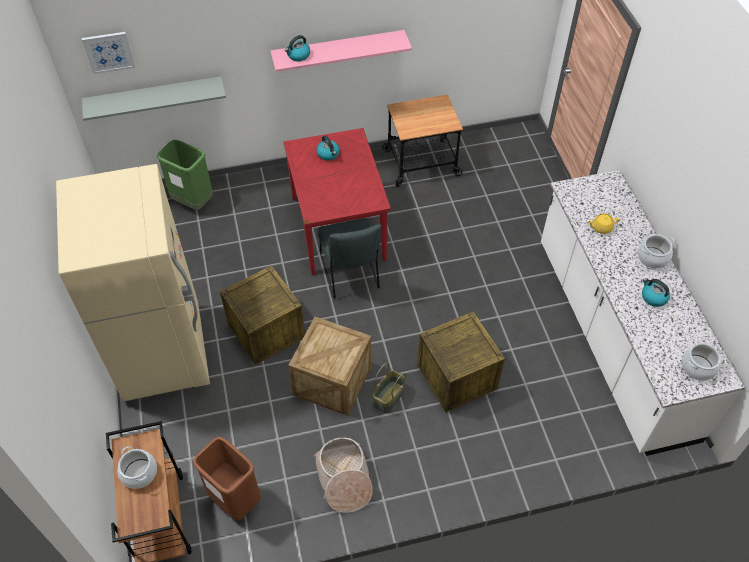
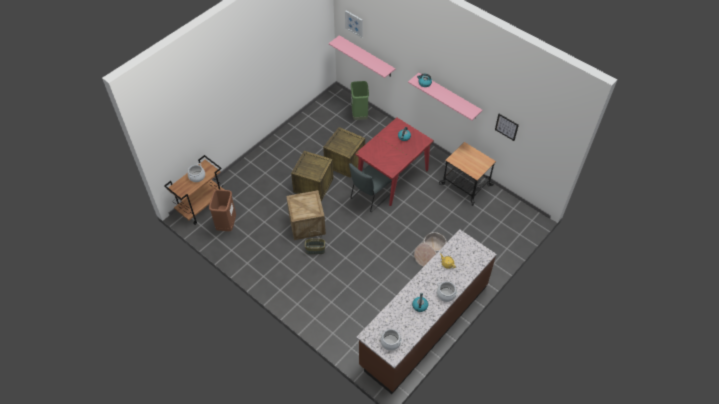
camera: 55 degrees right, 0 degrees up
(155, 97) = (366, 56): grey shelf -> pink shelf
(163, 352) = (274, 157): beige fridge -> none
(344, 479) = (262, 256): basket -> basket (430, 253)
(451, 27) = (506, 127): none -> picture
(457, 377) = (346, 270): crate -> crate (344, 162)
(612, 338) = (424, 325): white counter -> brown counter

